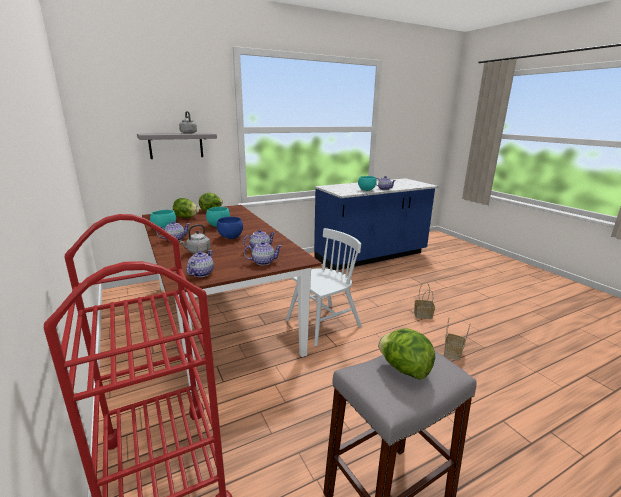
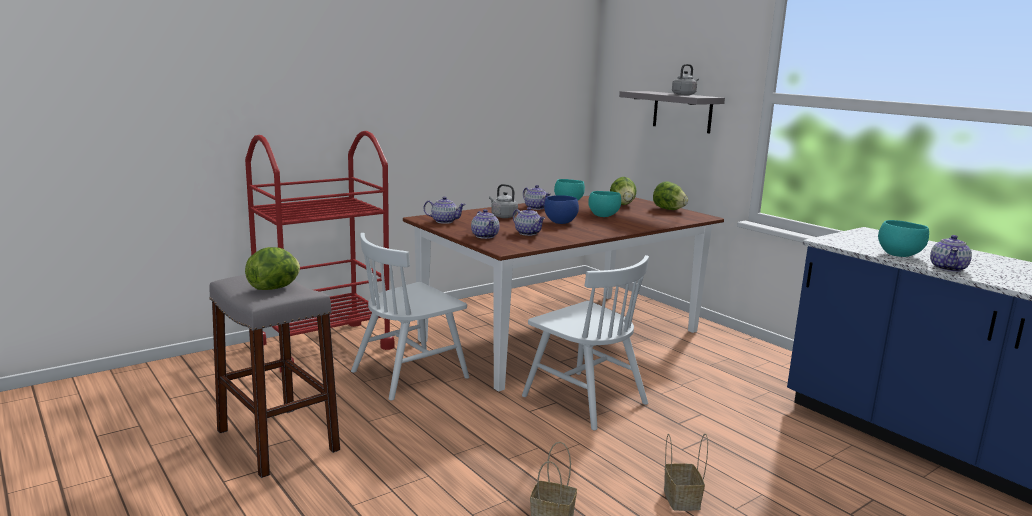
camera: 80 degrees right, 5 degrees down
(265, 400) = (410, 374): none -> white chair

